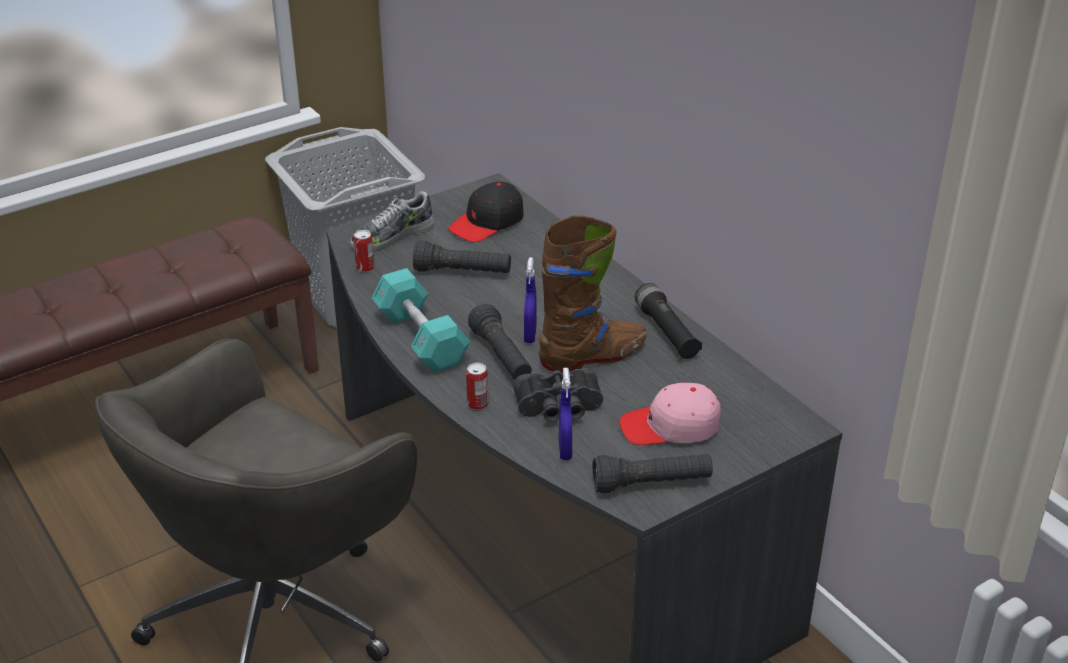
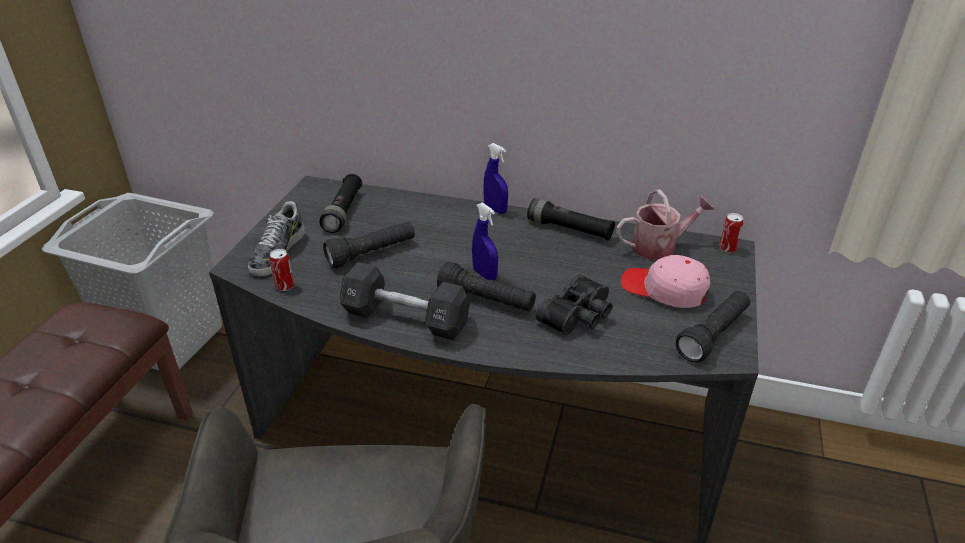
camera: 40 degrees left, 0 degrees up
(421, 338) = (405, 318): turquoise dumbbell -> black dumbbell
(477, 404) = (519, 346): can -> can (727, 248)
(487, 222) = (343, 211): black cap -> black flashlight
(565, 450) = (627, 344): blue spray bottle -> blue spray bottle (495, 209)
(593, 356) = (548, 268): brown boot -> none
(670, 426) = (664, 289): pink cap -> pink cap turned 75 degrees clockwise
(730, 389) = (659, 247): none -> watering can

